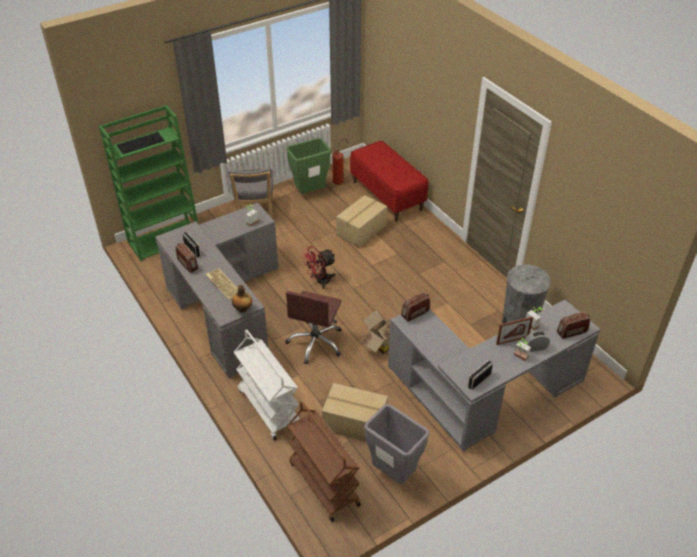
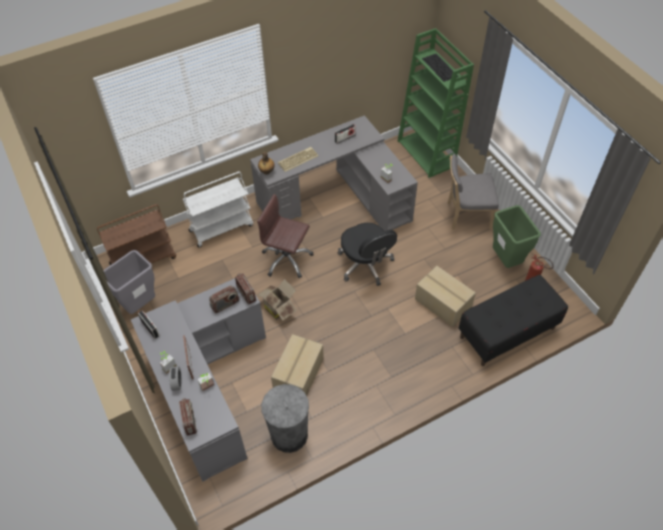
camera: 95 degrees right, 10 degrees up
(188, 264) = (325, 137): radio -> radio (225, 304)
(319, 281) = (365, 265): red fan -> black office chair
(354, 423) = (194, 283): cardboard box -> cardboard box (298, 374)
(387, 195) = (507, 333): red bench -> black bench

